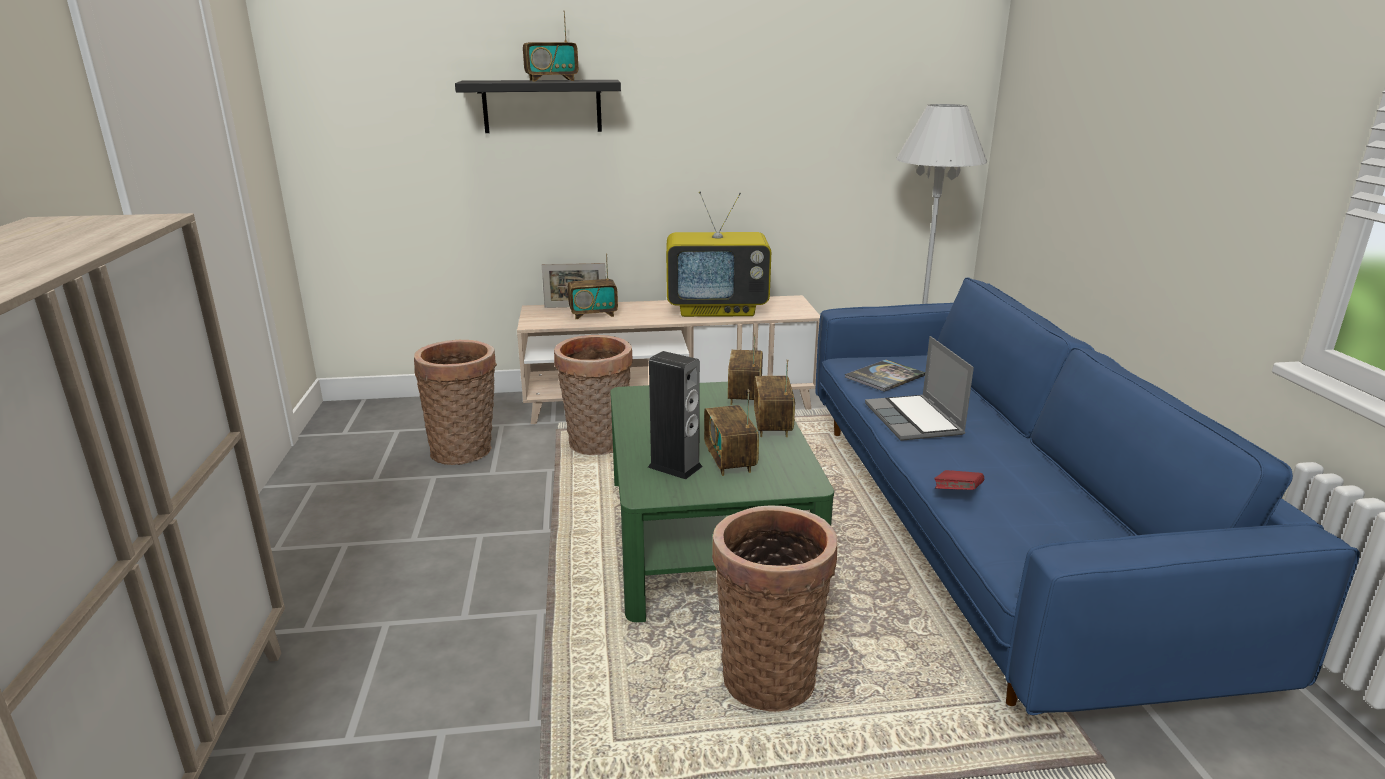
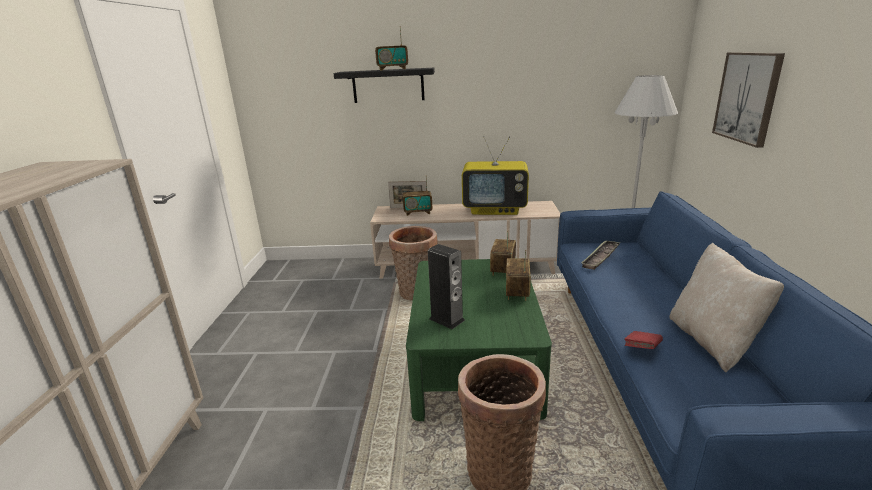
camera: 10 degrees right, 0 degrees up
(465, 451) = (338, 294): basket -> none
(730, 461) = (484, 317): radio -> none
(884, 377) = (600, 257): book -> tray
(915, 420) = (617, 290): laptop -> none
(1048, 480) = (712, 342): none -> beige pillow
(1082, 141) = (747, 97): none -> picture

